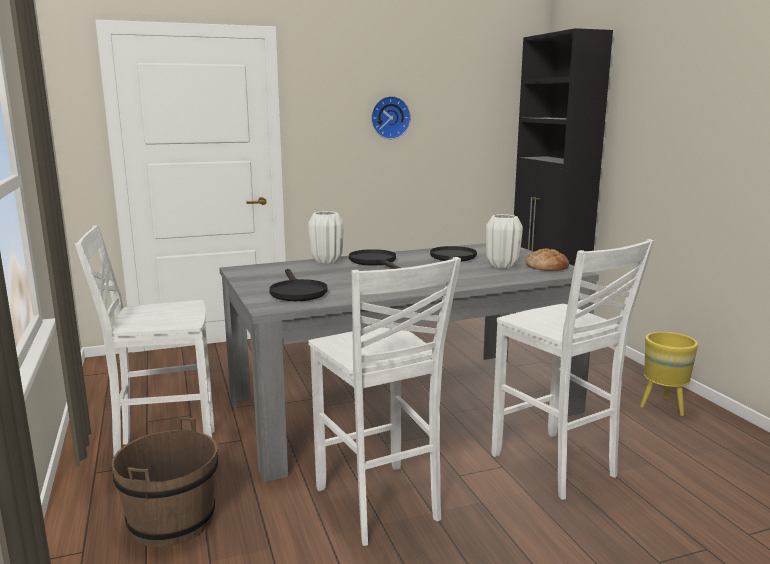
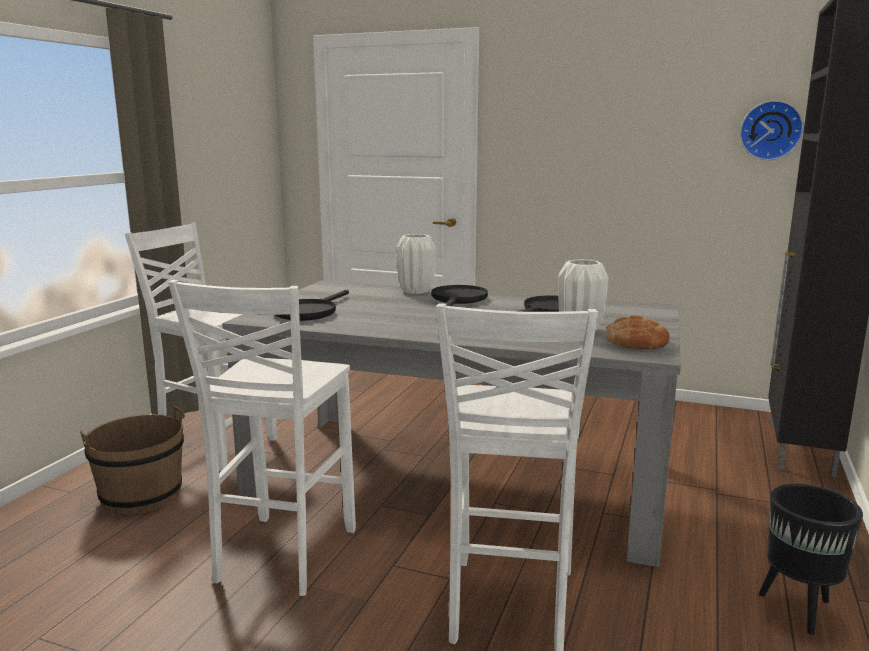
camera: 40 degrees right, 0 degrees up
(389, 117) = (610, 131): wall clock -> wall clock (770, 130)
(662, 406) = (798, 609): yellow planter -> black planter

